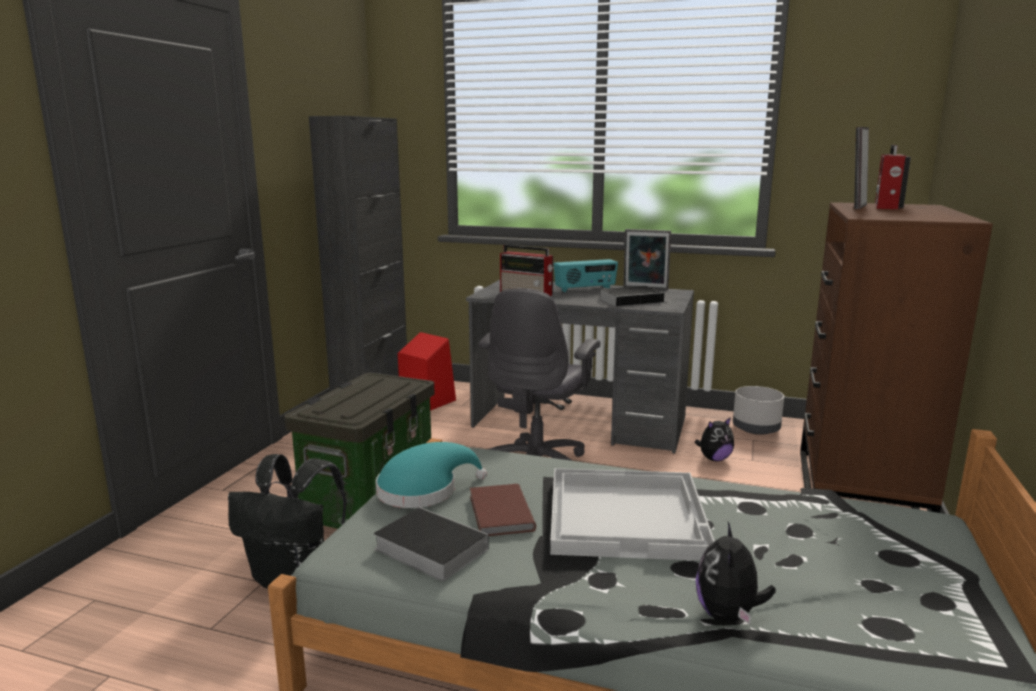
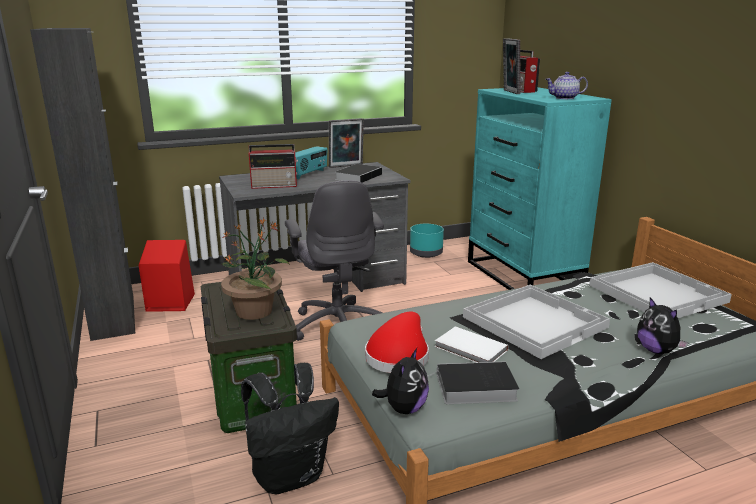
camera: 40 degrees left, 5 degrees up
(356, 403) = (254, 311): none -> potted plant
(423, 490) = (398, 355): turquoise hat -> red hat
(499, 513) = (470, 349): brown book -> white book
(714, 459) = (431, 280): plush toy -> plush toy (404, 408)
(756, 428) = (426, 253): grey planter -> turquoise planter
(857, 494) = (523, 276): brown dresser -> turquoise dresser
(893, 552) = (657, 293): none -> white tray
(905, 217) = (564, 98): none -> teapot

